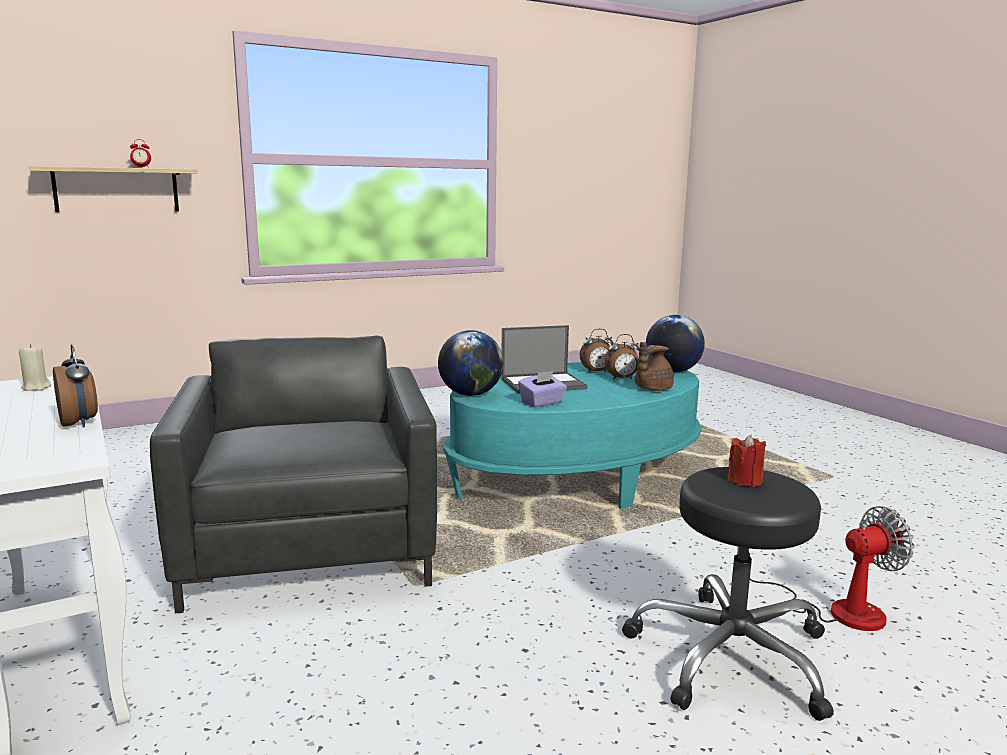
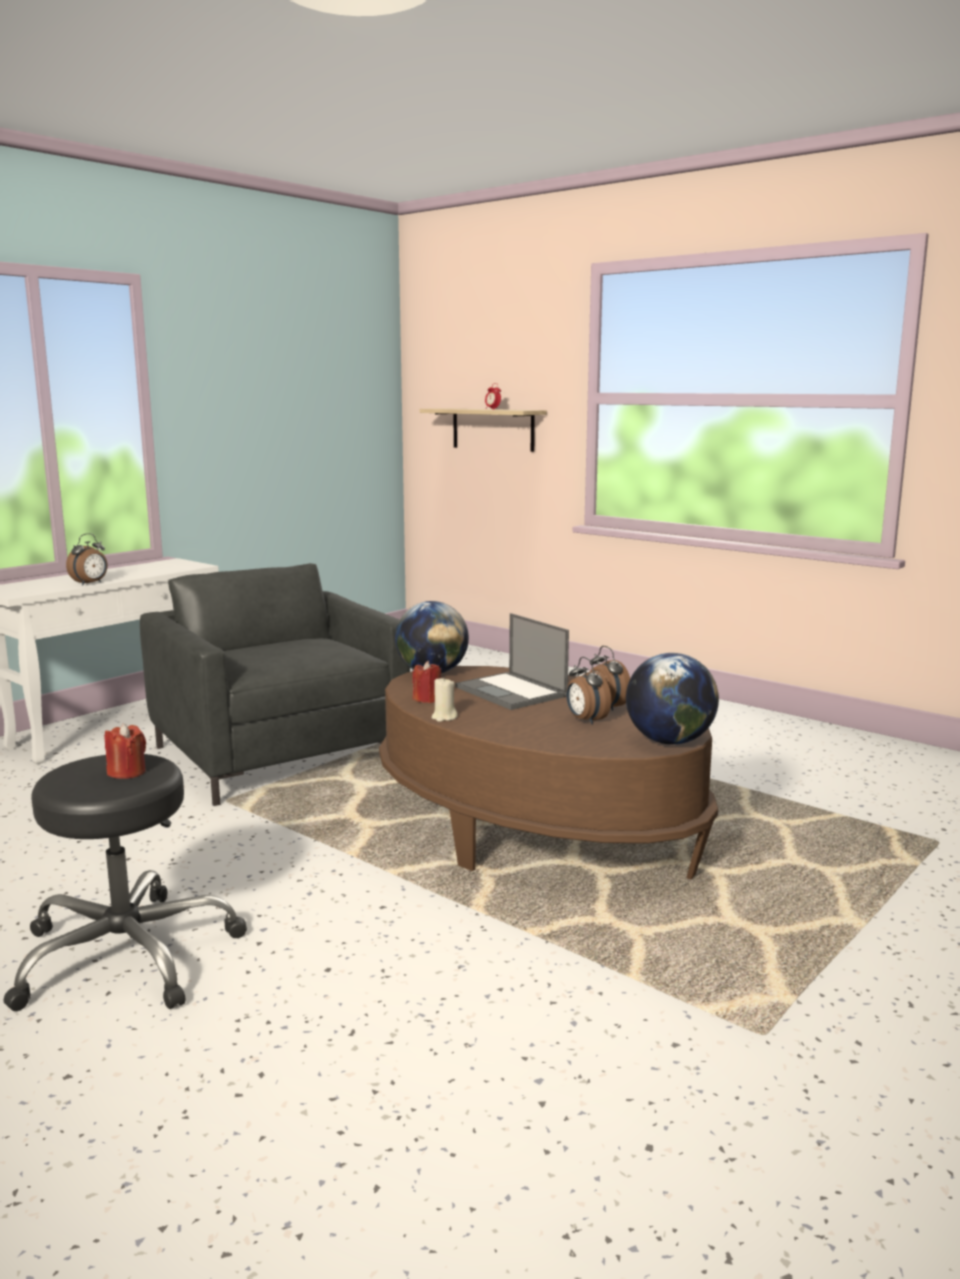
camera: 70 degrees right, 0 degrees up
(36, 387) = (170, 566): beige candle -> beige candle (444, 717)
(309, 548) = (279, 754): grey armchair -> grey armchair turned 90 degrees counterclockwise
(542, 403) = (427, 699): purple tissue box -> red candle
(576, 479) = (535, 831): turquoise coffee table -> brown coffee table
(651, 389) = (550, 737): brown teapot -> none
(836, 610) = (240, 1023): fan -> none

